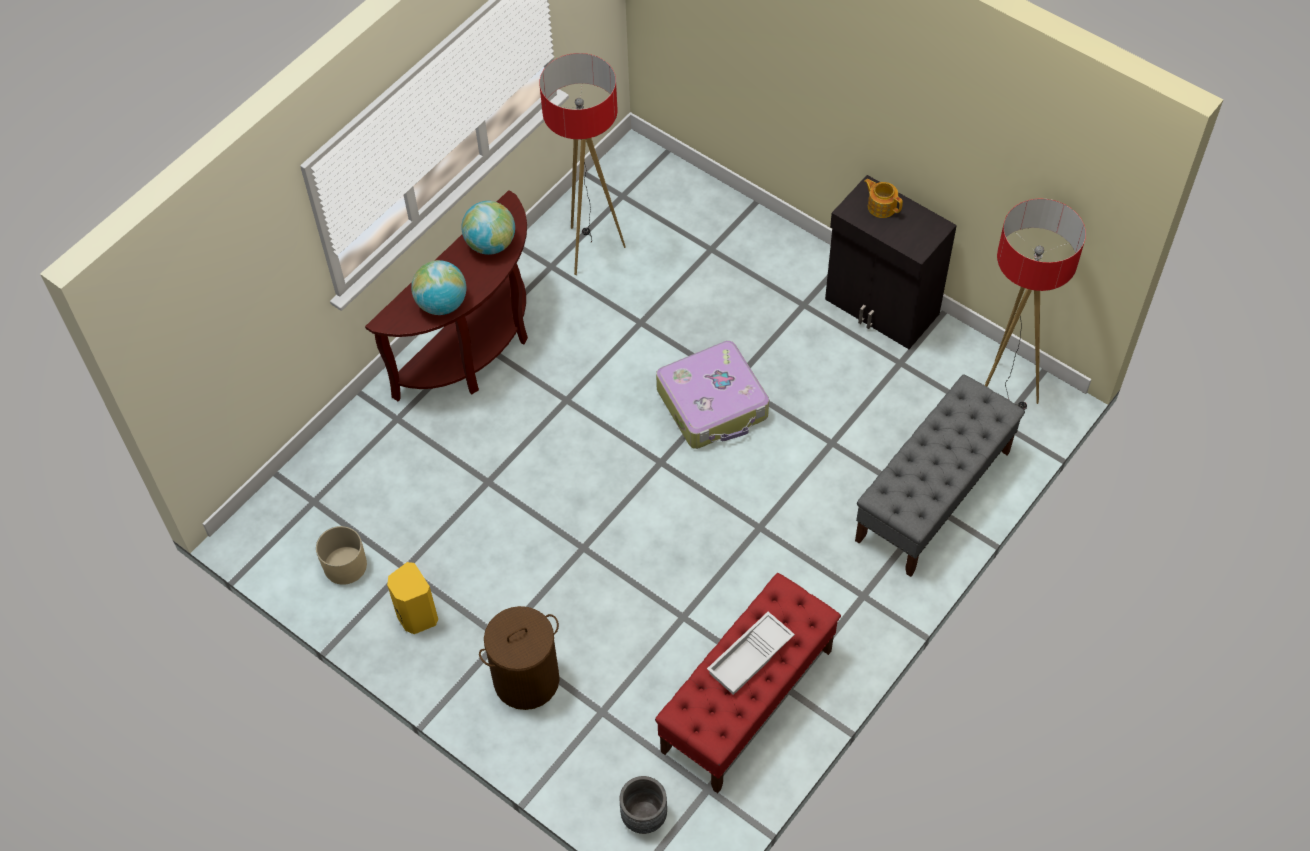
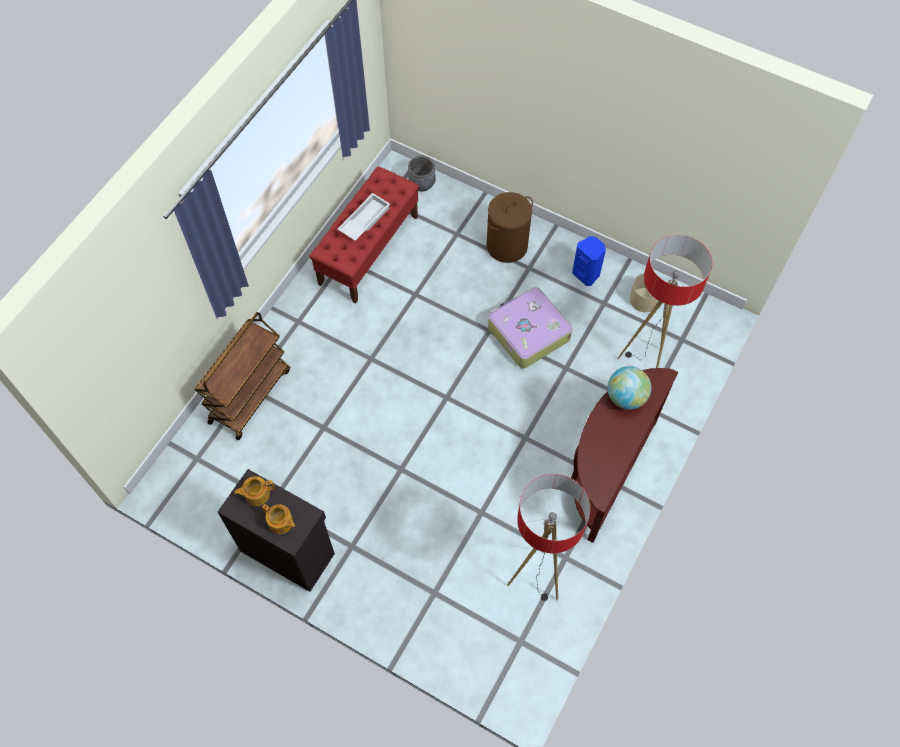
camera: 170 degrees right, 5 degrees up
(416, 616) = (586, 274): yellow speaker -> blue speaker
(490, 244) = (604, 455): globe -> none
(713, 404) = (414, 447): suitcase -> suitcase (527, 333)
(910, 237) = (256, 494): none -> teapot
(933, 496) = (250, 395): grey bench -> brown cart
(1003, 391) = (193, 486): floor lamp -> floor lamp (643, 364)

